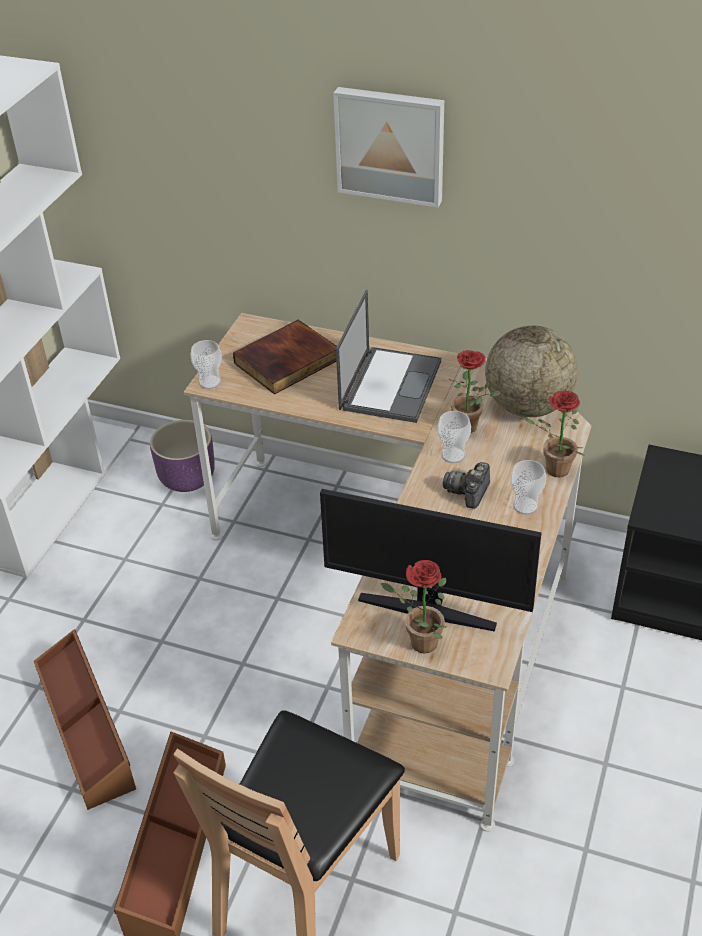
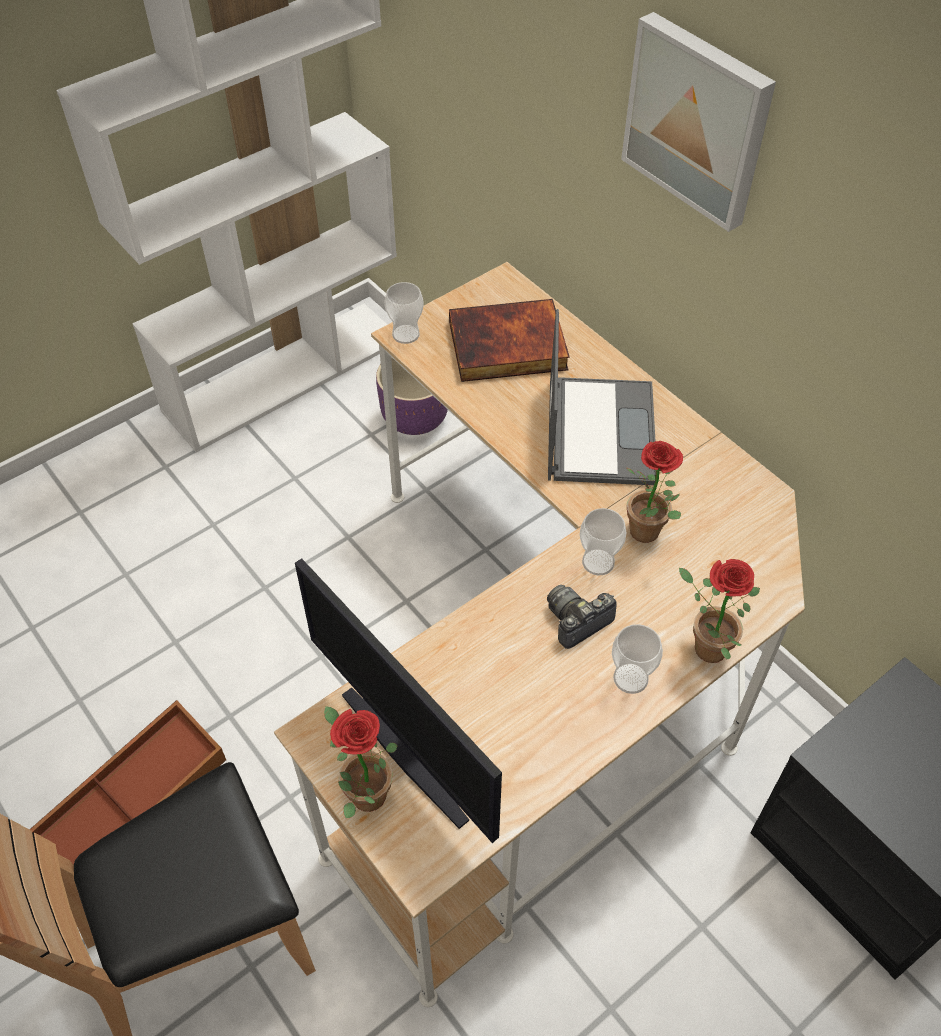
camera: 30 degrees right, 10 degrees up
(87, 728) = (135, 643): brown storage box -> none
(390, 384) = (600, 430): laptop -> laptop turned 45 degrees counterclockwise
(527, 406) = (742, 541): globe -> none

